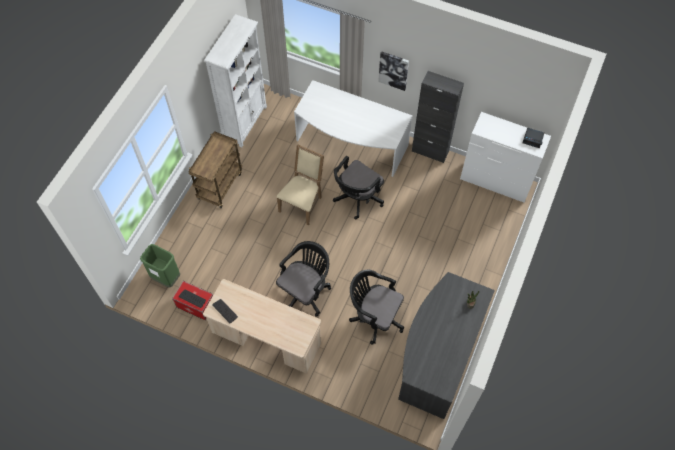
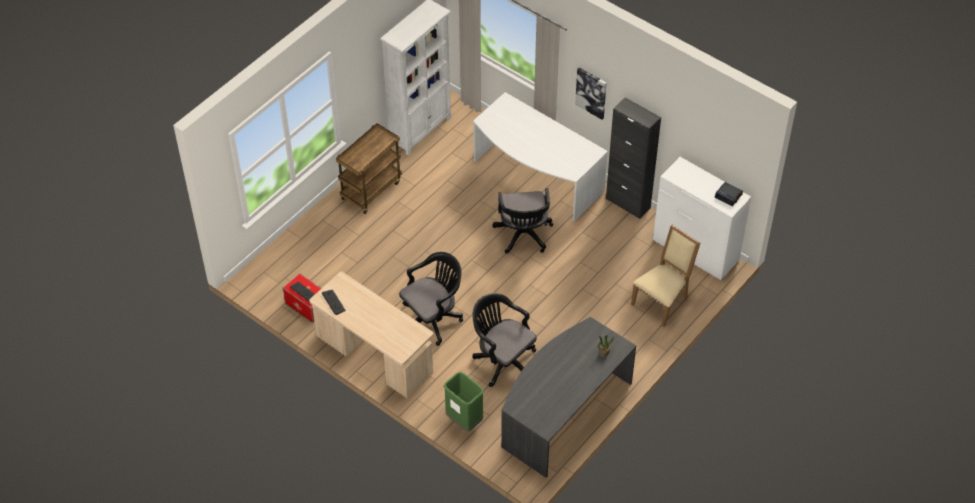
camera: 15 degrees right, 10 degrees down
(166, 278) = (282, 272): green trash can -> green trash can (464, 420)
(302, 203) = (459, 228): beige chair -> beige chair (662, 301)
(356, 199) = (523, 236): black office chair -> black office chair turned 60 degrees counterclockwise

